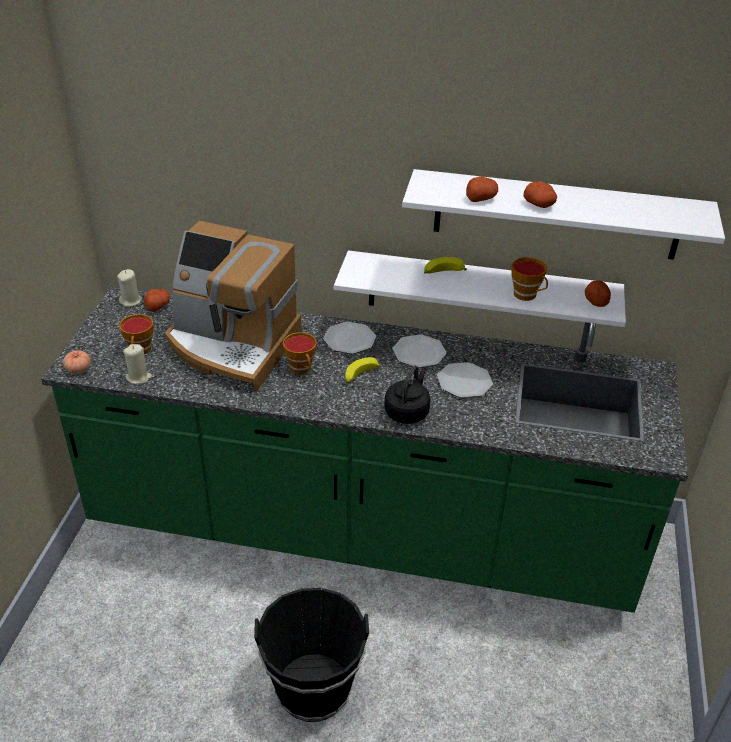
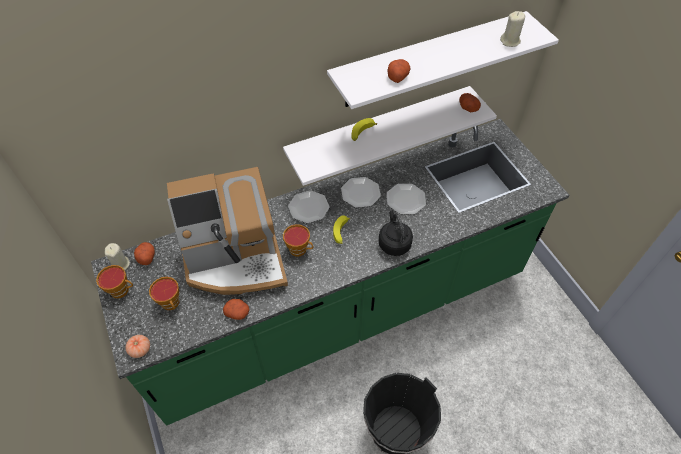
camera: 35 degrees left, 15 degrees up
(139, 377) = (194, 327): beige candle -> beige candle (510, 41)
(527, 295) = (427, 124): cup -> cup (122, 290)
(540, 204) = (437, 63): potato -> potato (238, 312)

